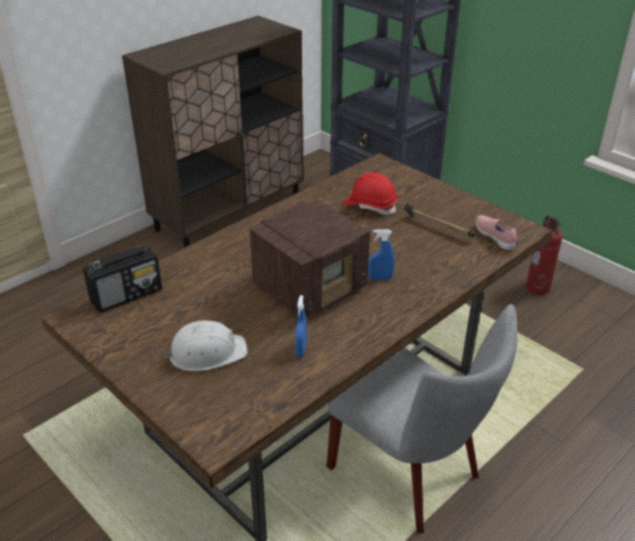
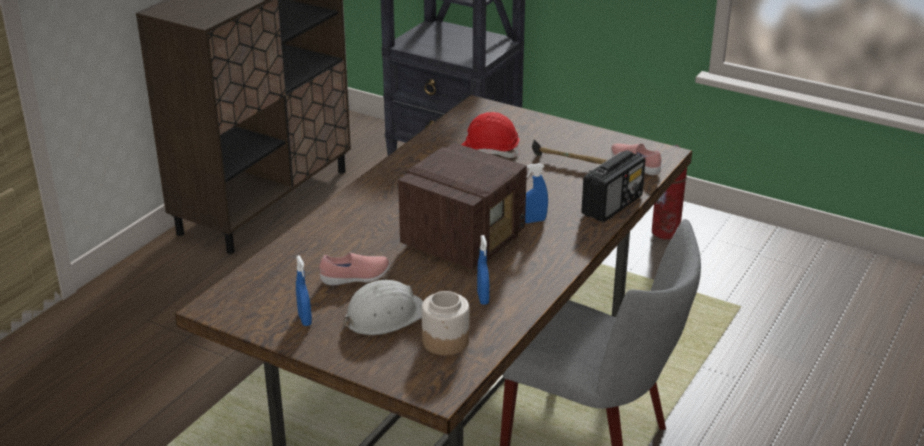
camera: 15 degrees left, 5 degrees down
(127, 295) = (263, 277): radio -> radio (612, 205)
(139, 343) = (305, 319): none -> blue spray bottle
(201, 309) = (355, 278): none -> pink shoe
(247, 389) = (446, 341): none -> jar

